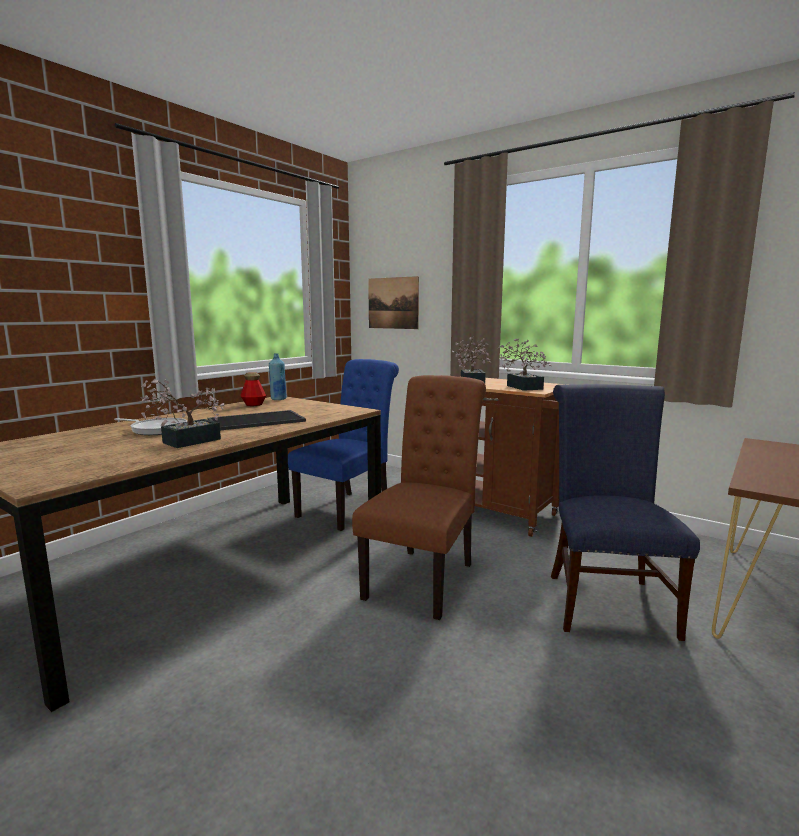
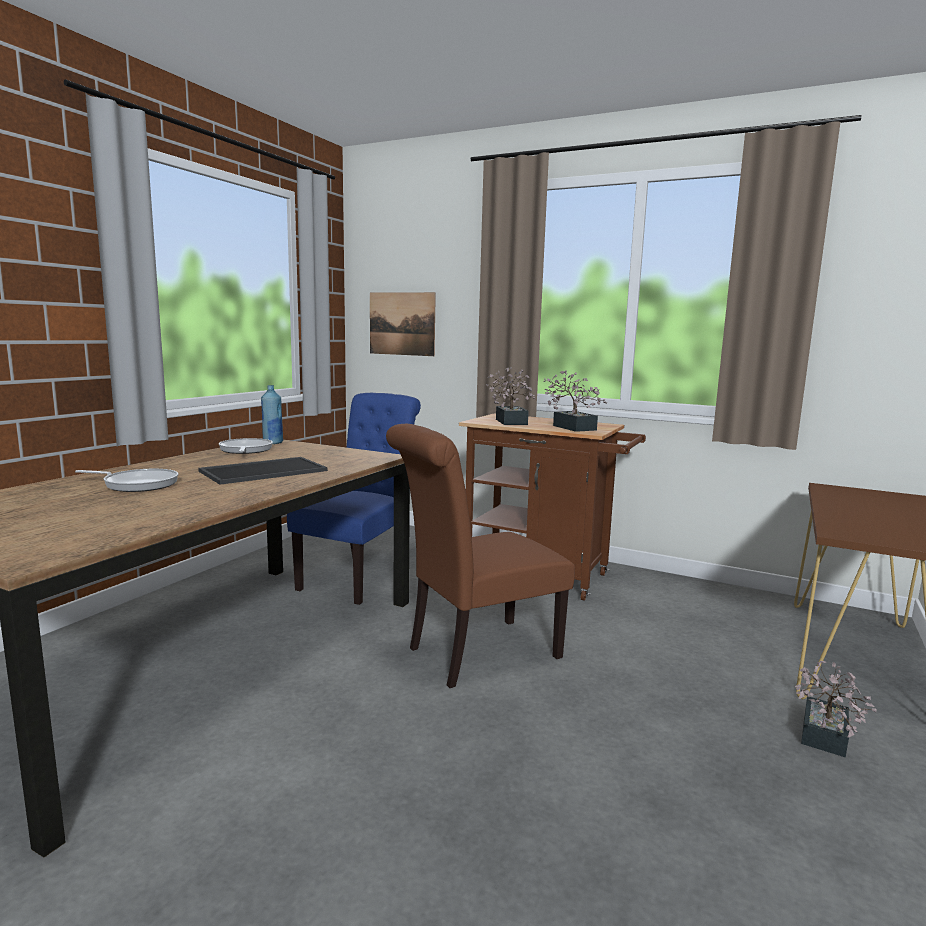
camera: 10 degrees left, 0 degrees up
(185, 442) = (188, 500): potted plant -> potted plant (822, 738)
(253, 405) = (245, 450): bottle -> frying pan
(424, 577) = (475, 654): brown chair -> brown chair turned 135 degrees counterclockwise
(606, 600) = (681, 666): blue chair -> none

